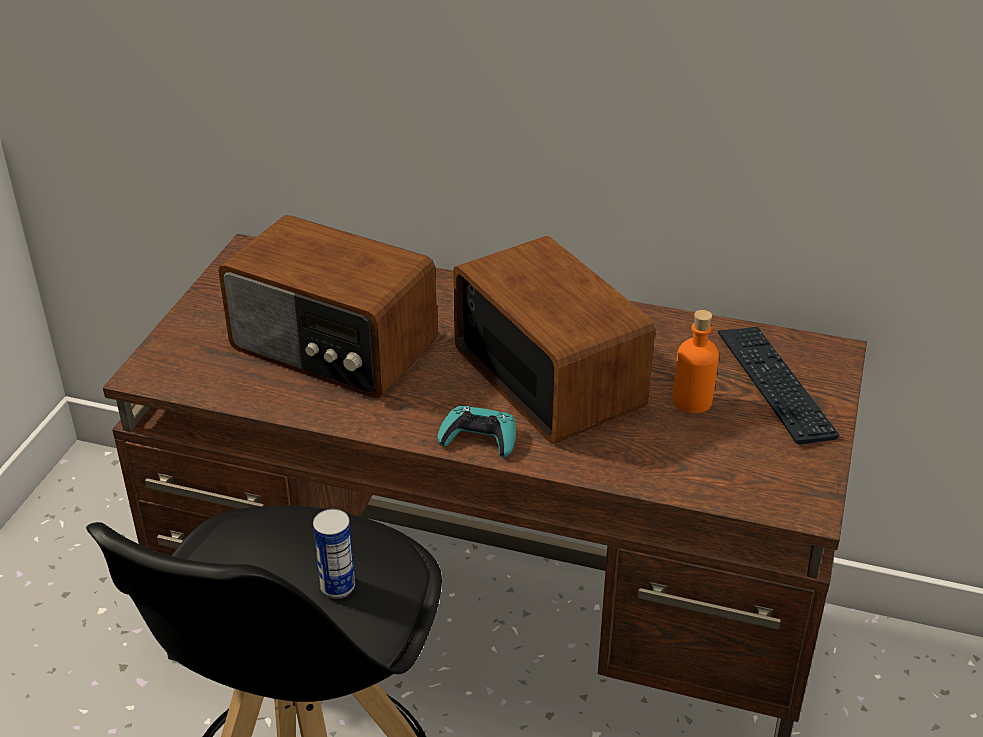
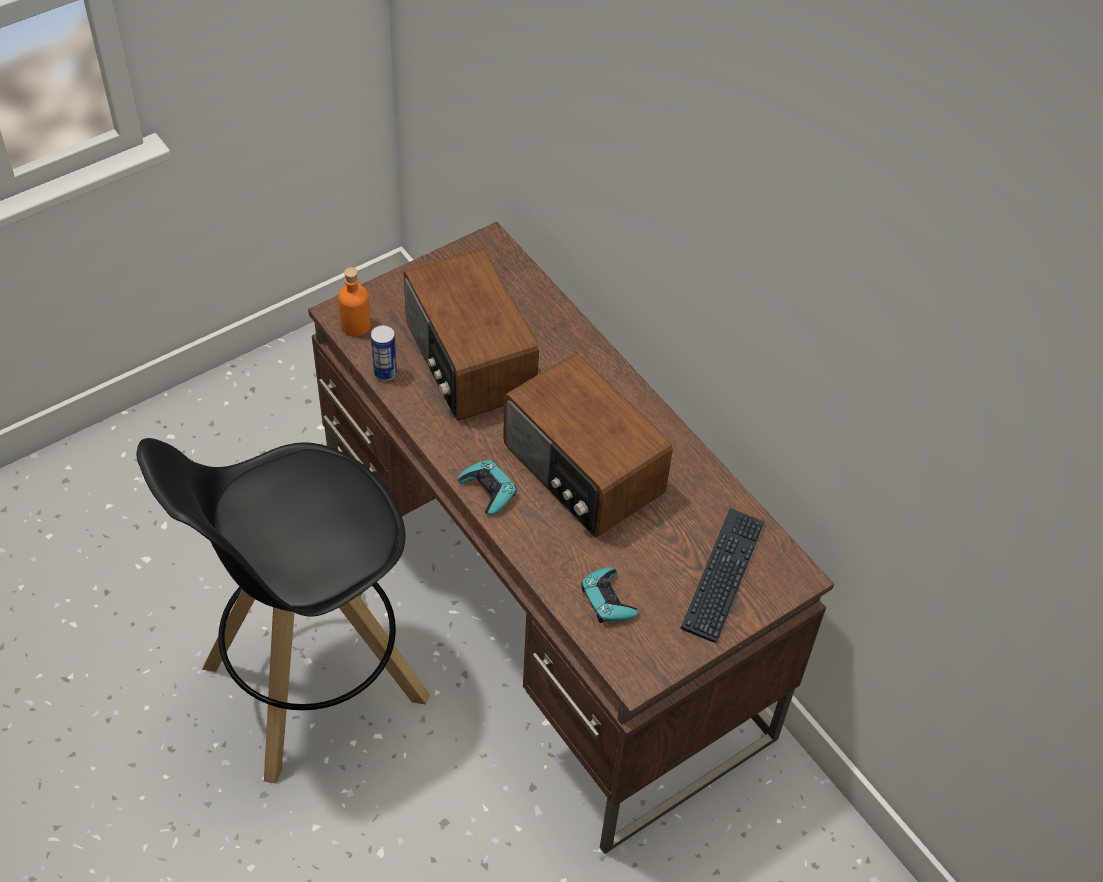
camera: 35 degrees right, 15 degrees up
(337, 586) = (324, 537): can -> can (385, 373)
(550, 375) = (581, 471): radio -> radio turned 135 degrees clockwise
(692, 401) = (652, 551): orange bottle -> orange bottle (355, 325)
(703, 462) = (607, 600): none -> turquoise game controller

